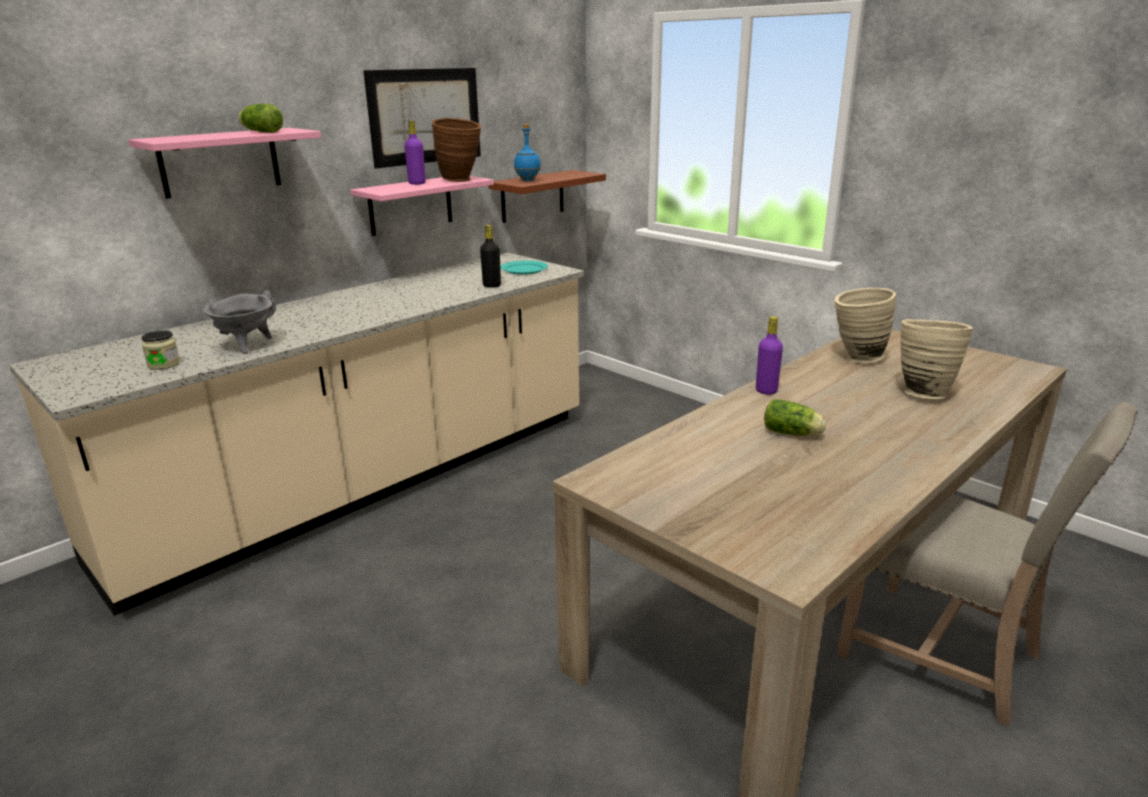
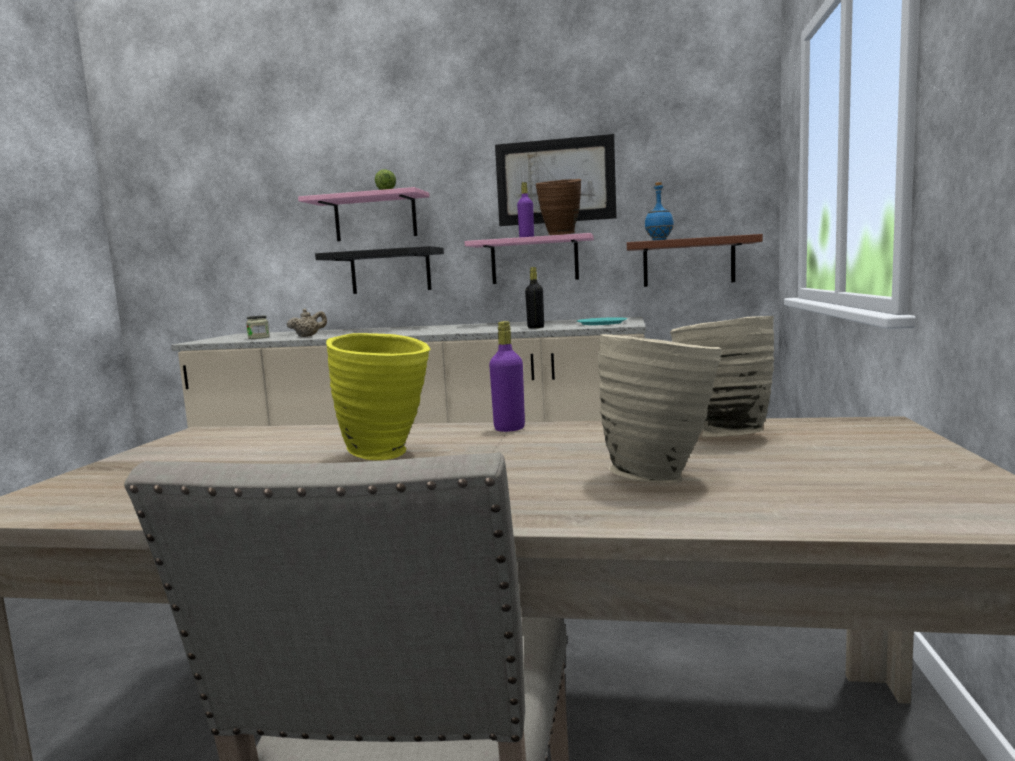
camera: 55 degrees right, 15 degrees down
(246, 346) = (308, 336): grey cooking pot -> beige teapot
(249, 234) = (390, 271): none -> black shelf
(793, 434) = (388, 455): lettuce -> yellow vase

